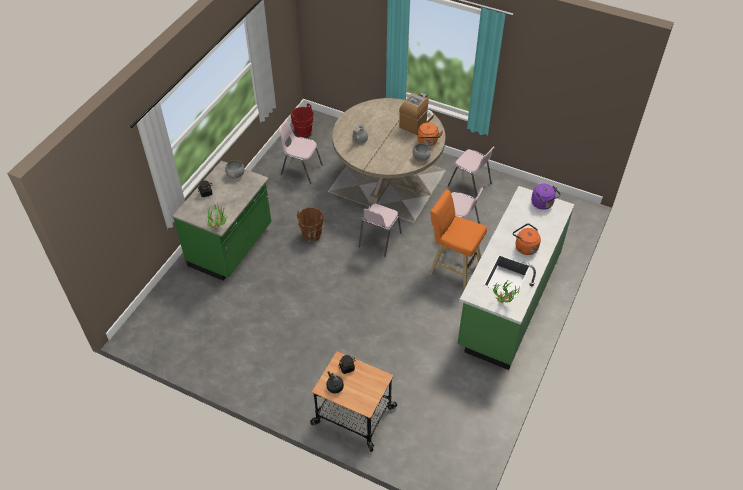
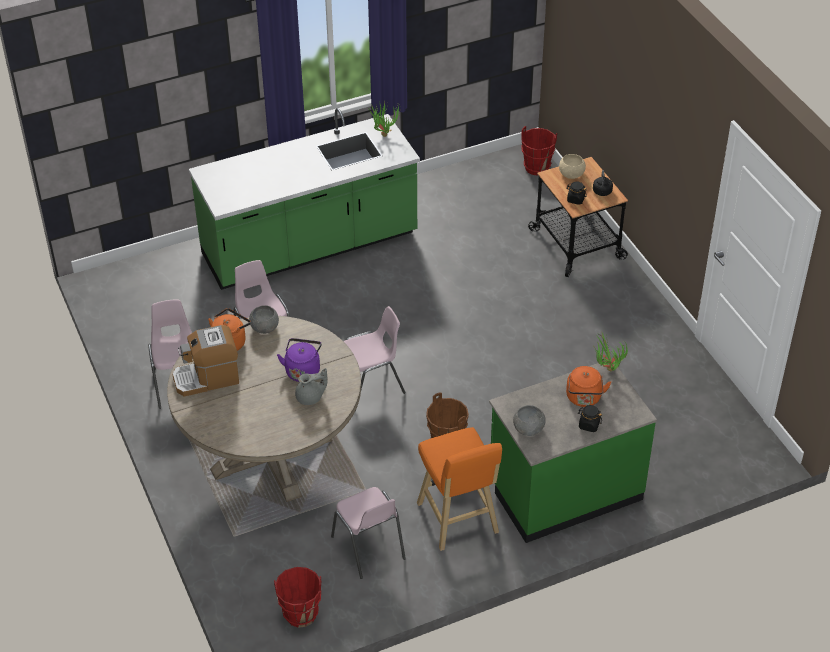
camera: 140 degrees left, 5 degrees down
(369, 389) = (571, 174): none -> beige bowl
(443, 472) = (537, 168): none -> red bucket
(453, 267) = (325, 307): orange stool -> orange stool (458, 521)
(524, 247) = (297, 162): orange kettle -> orange kettle (584, 399)
(543, 204) = (219, 186): purple kettle -> purple kettle (303, 370)

